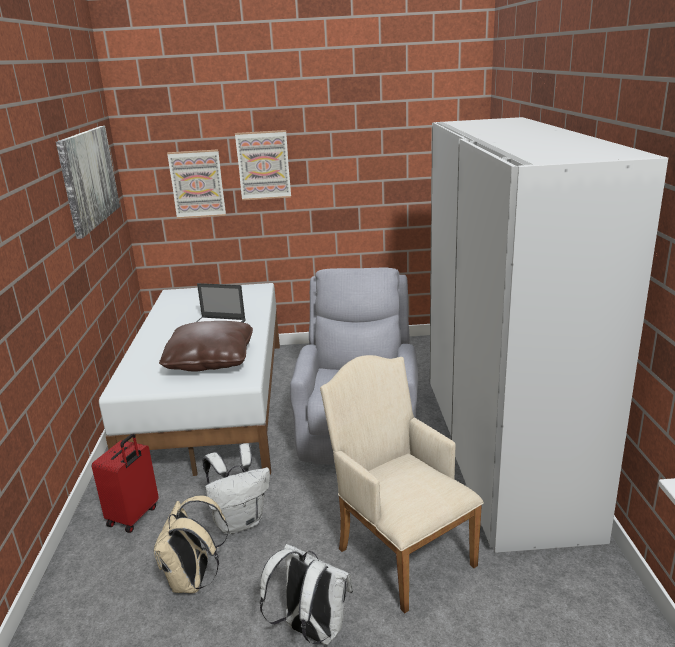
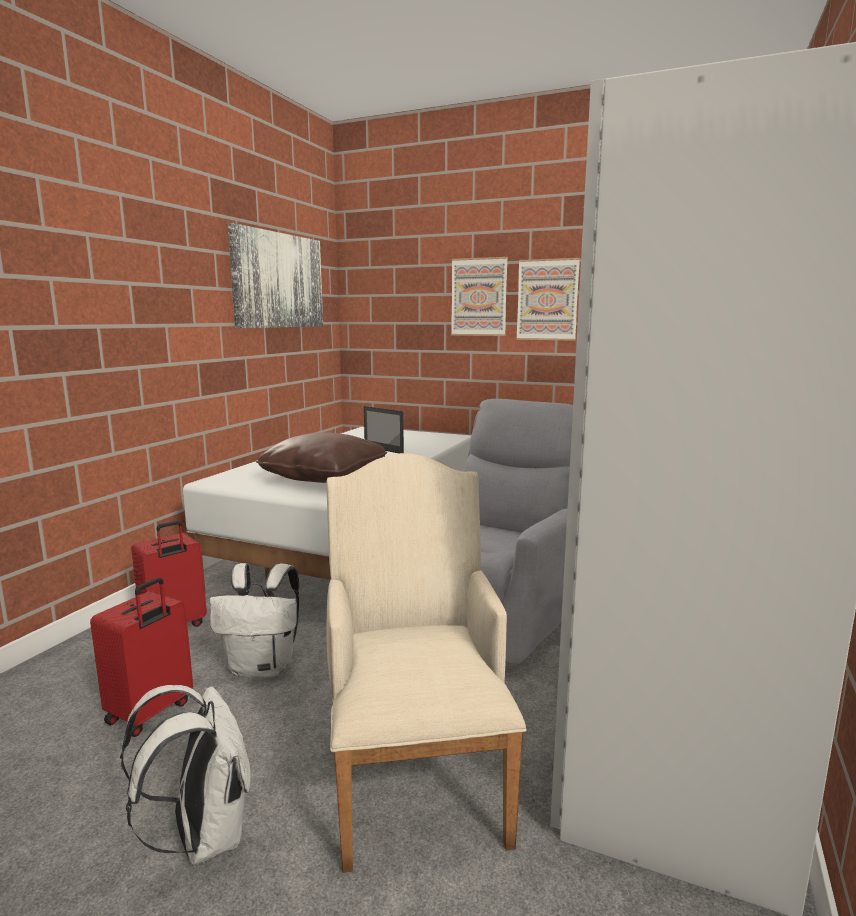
camera: 25 degrees right, 10 degrees down
(193, 581) = (151, 713): beige backpack -> red suitcase
(197, 184) = (408, 314): picture -> picture (547, 300)

